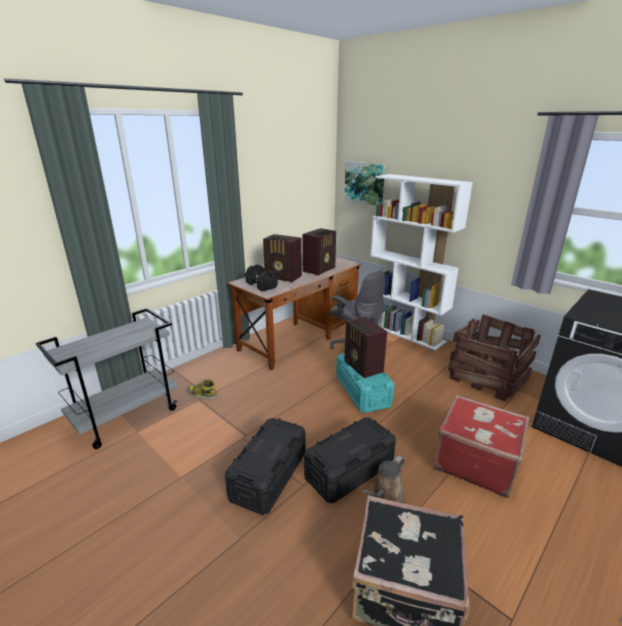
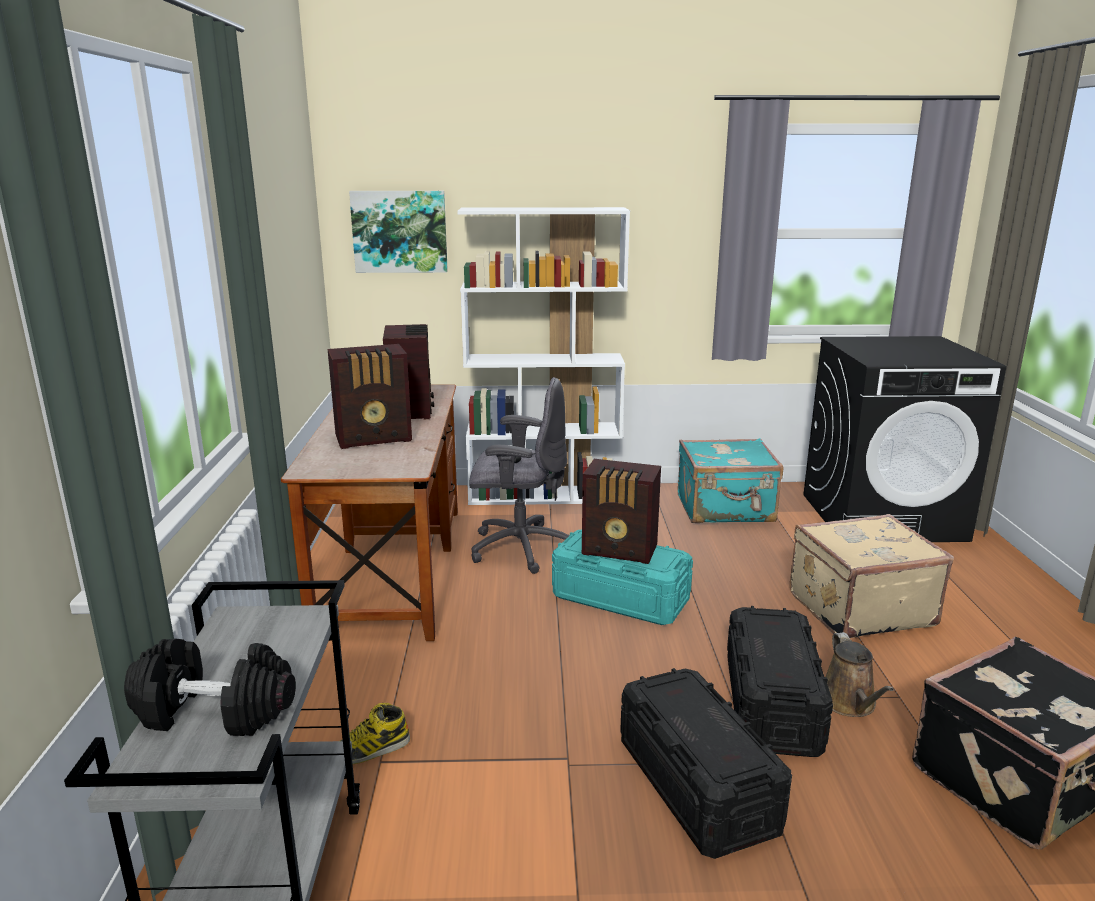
camera: 45 degrees left, 5 degrees down
(262, 285) = (367, 462): black dumbbell -> black dumbbell (216, 712)
(475, 461) = (858, 608): red suitcase -> beige suitcase
(488, 377) = (726, 509): crate -> turquoise suitcase

